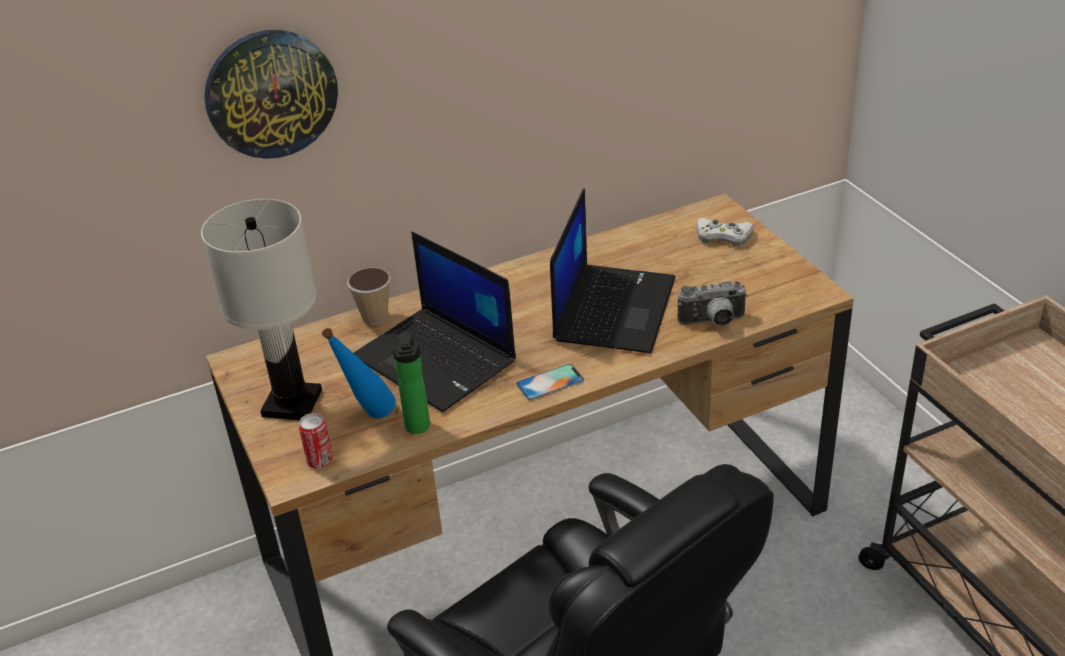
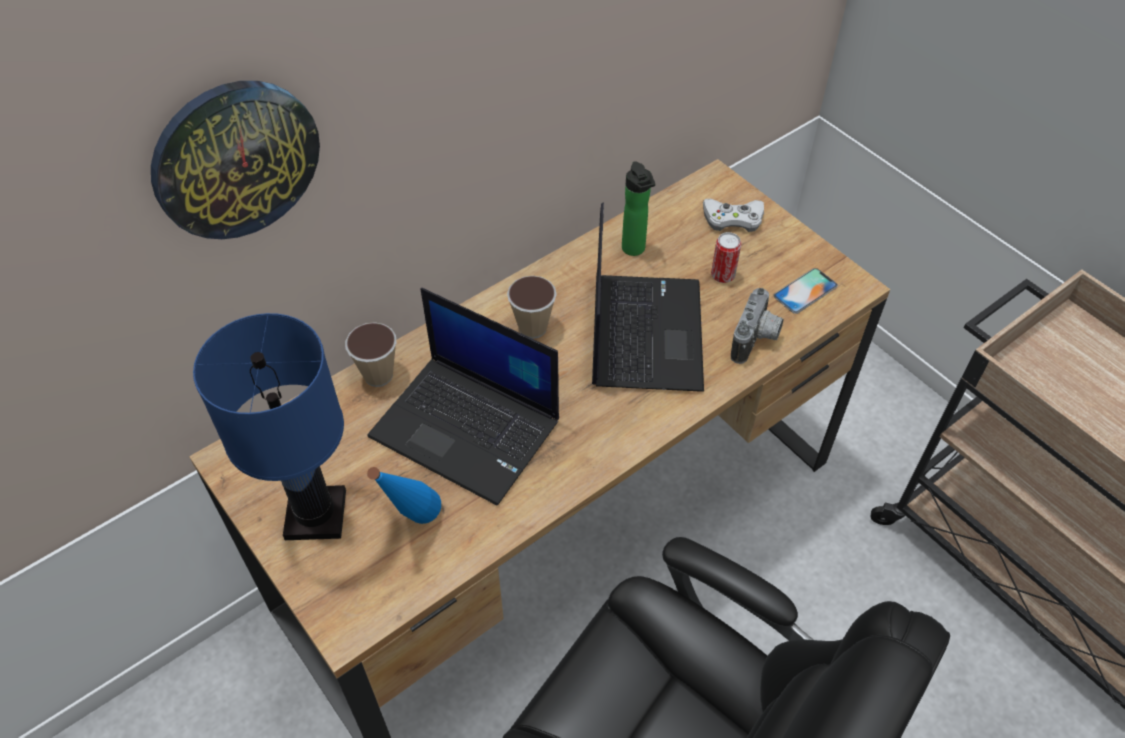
camera: 15 degrees left, 15 degrees up
(293, 403) = (317, 514): white table lamp -> blue table lamp
(320, 461) = (373, 596): can -> can (722, 275)
(417, 428) = (474, 532): bottle -> bottle (634, 250)
(516, 297) = (533, 328): none -> cup
(550, 382) = (604, 445): phone -> phone (805, 291)
(713, 323) = (756, 340): camera -> camera turned 45 degrees counterclockwise

